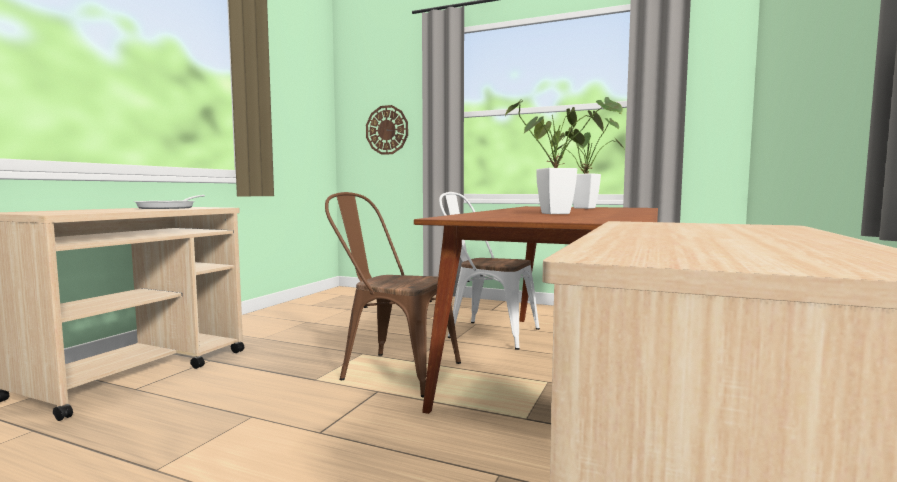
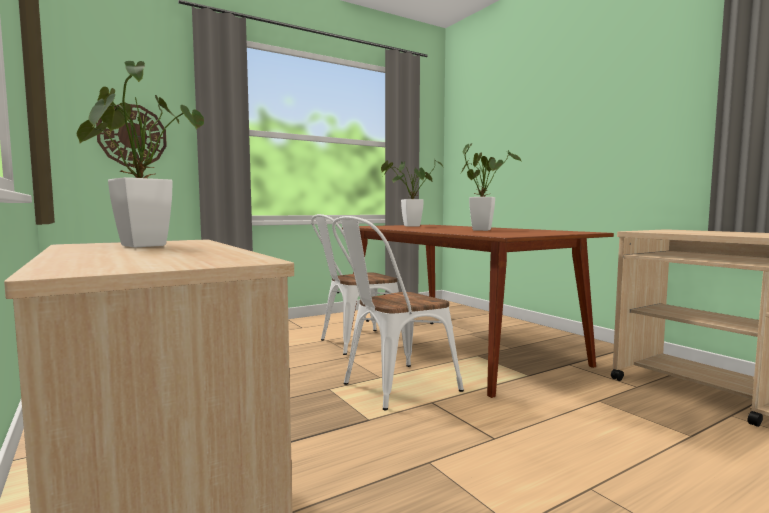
camera: 55 degrees left, 0 degrees up
(170, 208) = (140, 245): frying pan -> potted plant
(392, 370) = (392, 388): brown chair -> white chair

